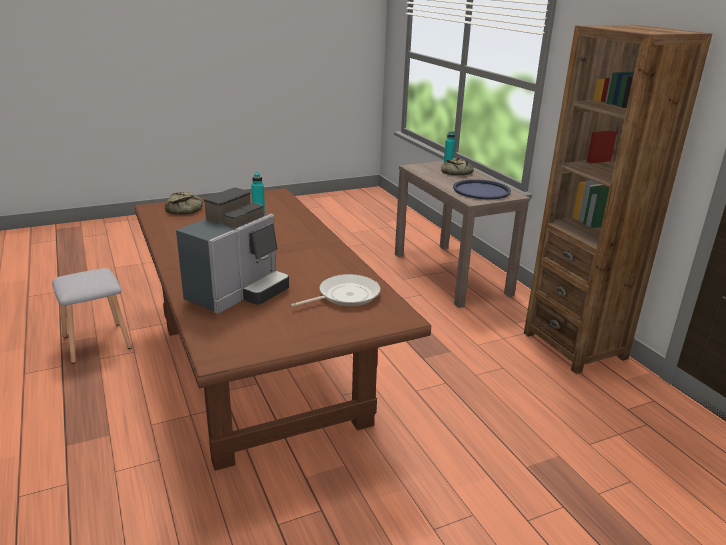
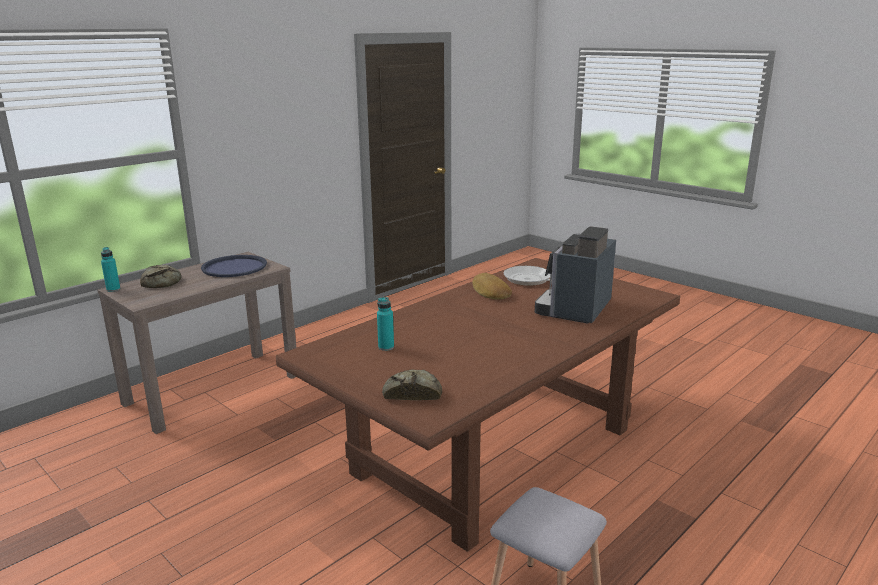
camera: 110 degrees left, 5 degrees down
(238, 293) = (575, 310): coffee machine -> coffee machine turned 75 degrees counterclockwise
(330, 267) = (490, 292): none -> bread
(574, 345) = (342, 326): brown bookcase -> none

